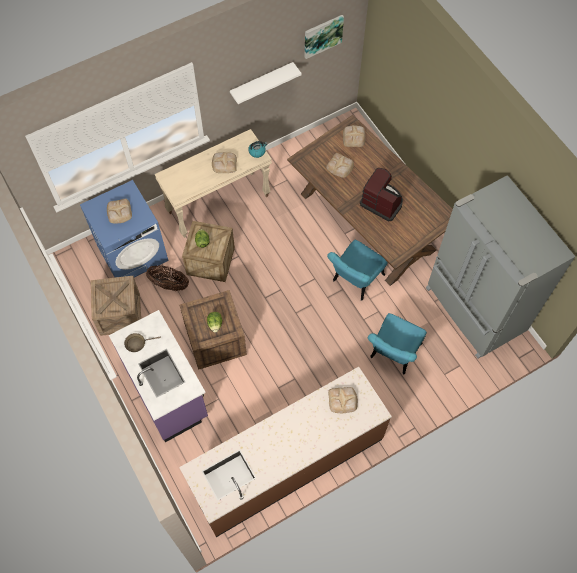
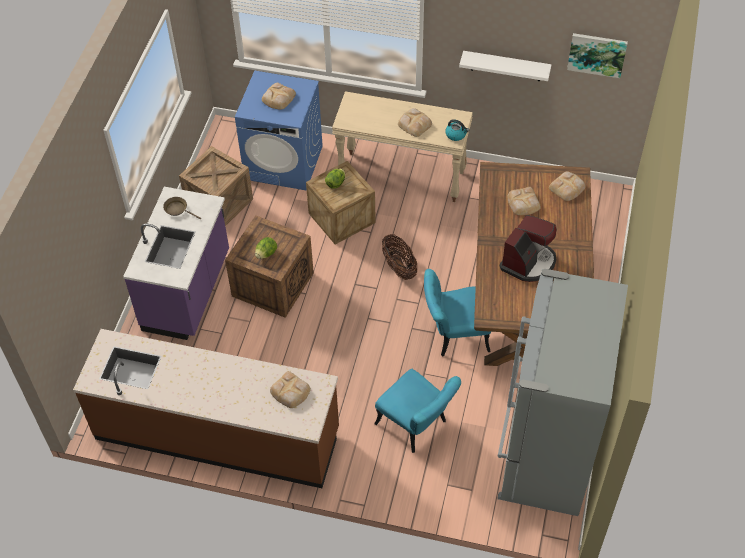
camera: 45 degrees right, 10 degrees down
(169, 284) = (285, 210): basket -> basket (399, 267)
(382, 202) = (528, 262): coffee machine -> coffee machine turned 45 degrees clockwise
(393, 355) = (416, 426): turquoise chair -> turquoise chair turned 120 degrees counterclockwise

